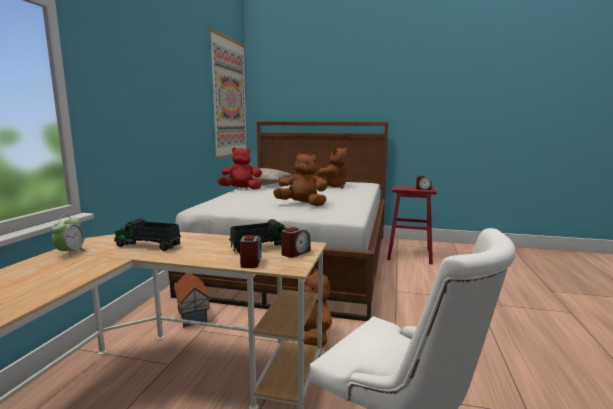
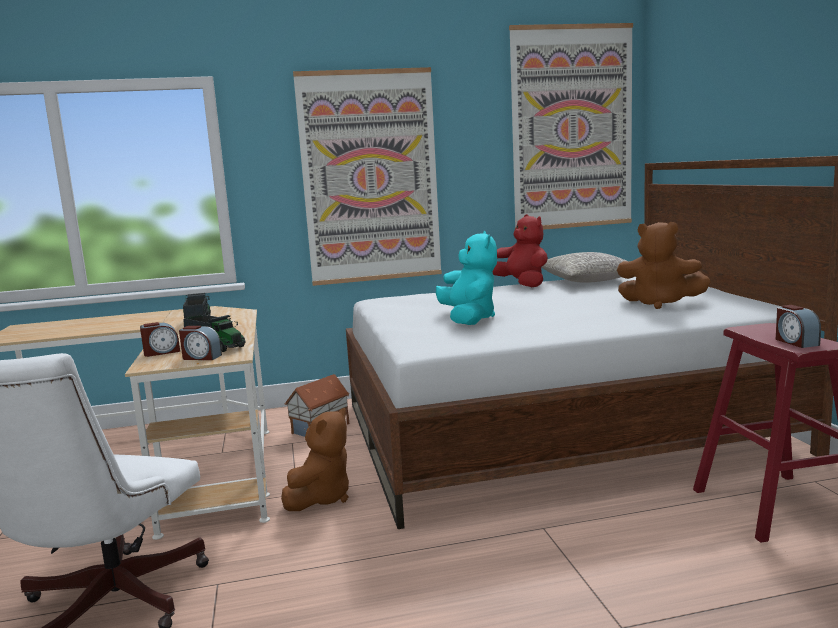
camera: 65 degrees right, 0 degrees up
(70, 253) = (167, 314): alarm clock -> none
(159, 118) = (370, 177): none -> picture
(302, 204) = (469, 319): brown plush toy -> turquoise plush toy

